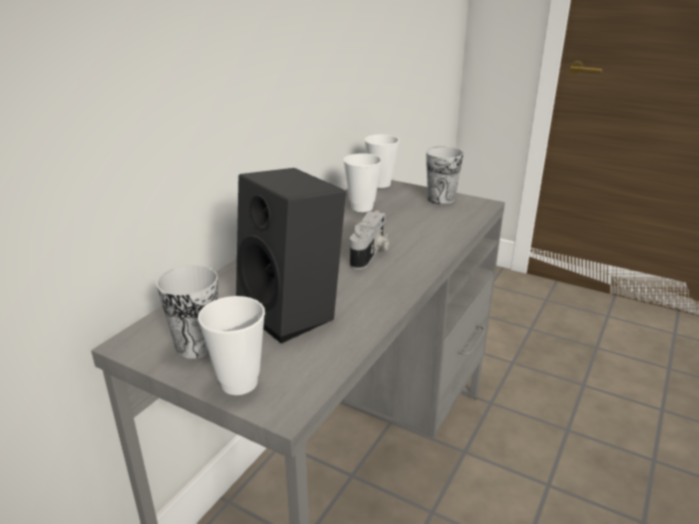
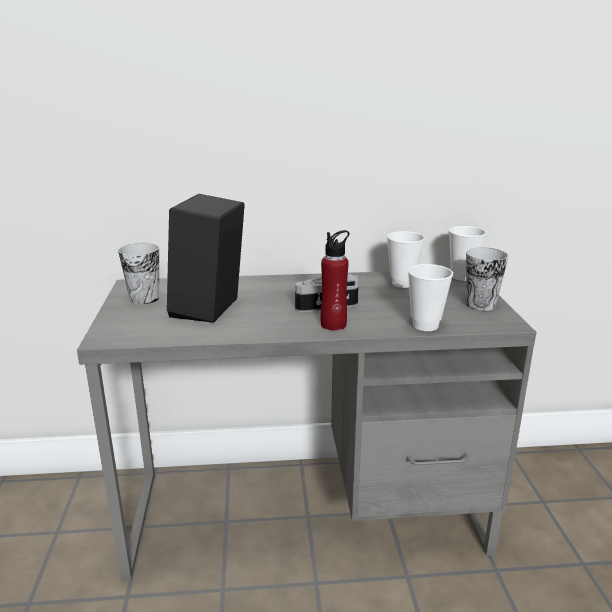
camera: 55 degrees right, 5 degrees down
(239, 383) = (118, 320): cup -> cup (425, 325)
(410, 263) = (333, 325): none -> red bottle

